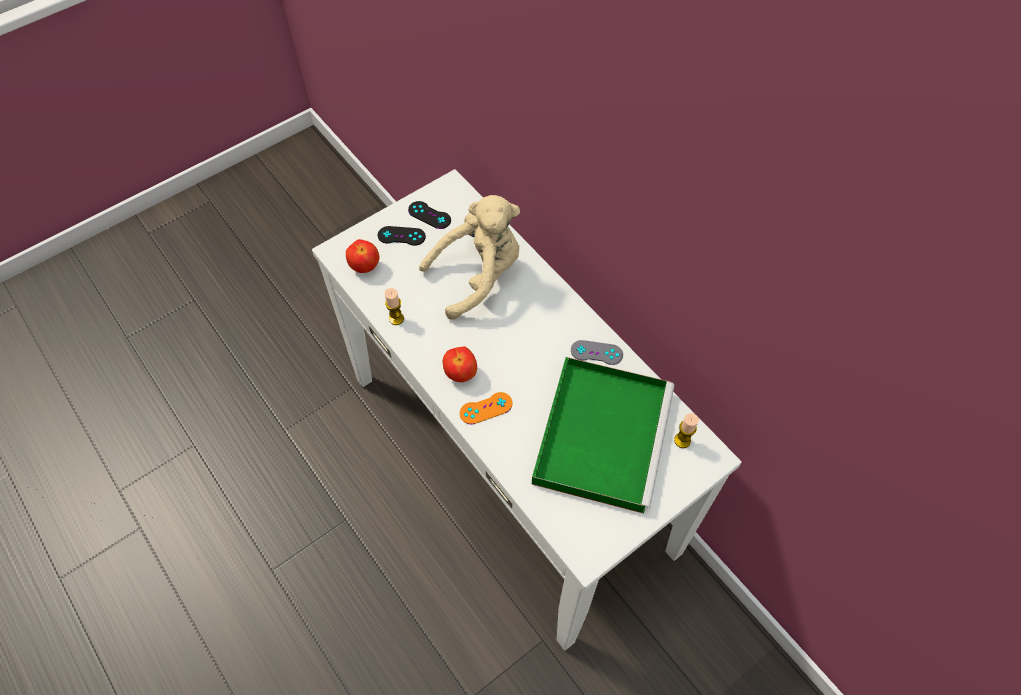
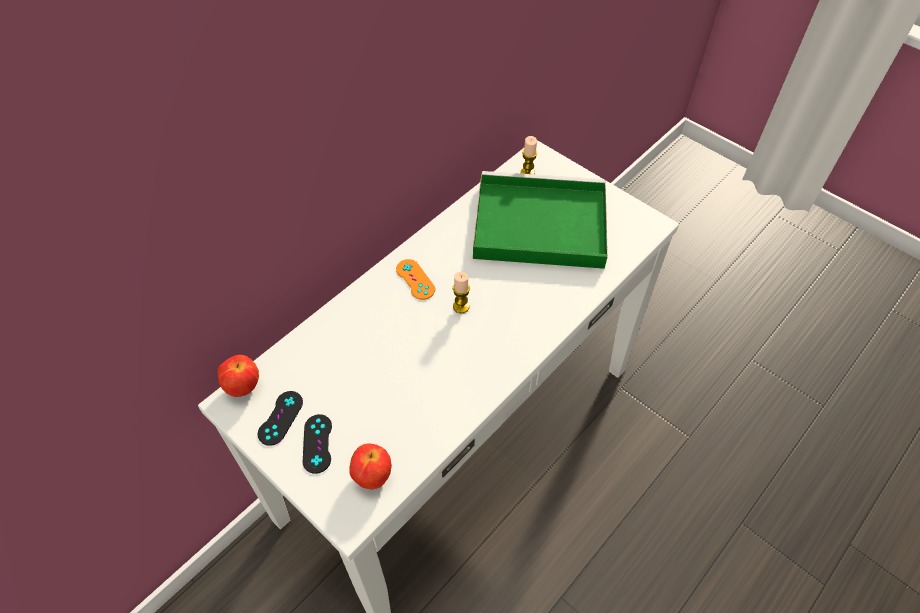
camera: 100 degrees left, 5 degrees down
(396, 318) = (445, 421): candle -> candle (461, 306)
(461, 374) = (503, 343): apple -> apple (244, 386)
(478, 275) = (371, 348): beige plush toy -> none
(486, 408) = (537, 315): orange game controller -> orange game controller (415, 279)
(596, 352) = (452, 236): grey game controller -> none

